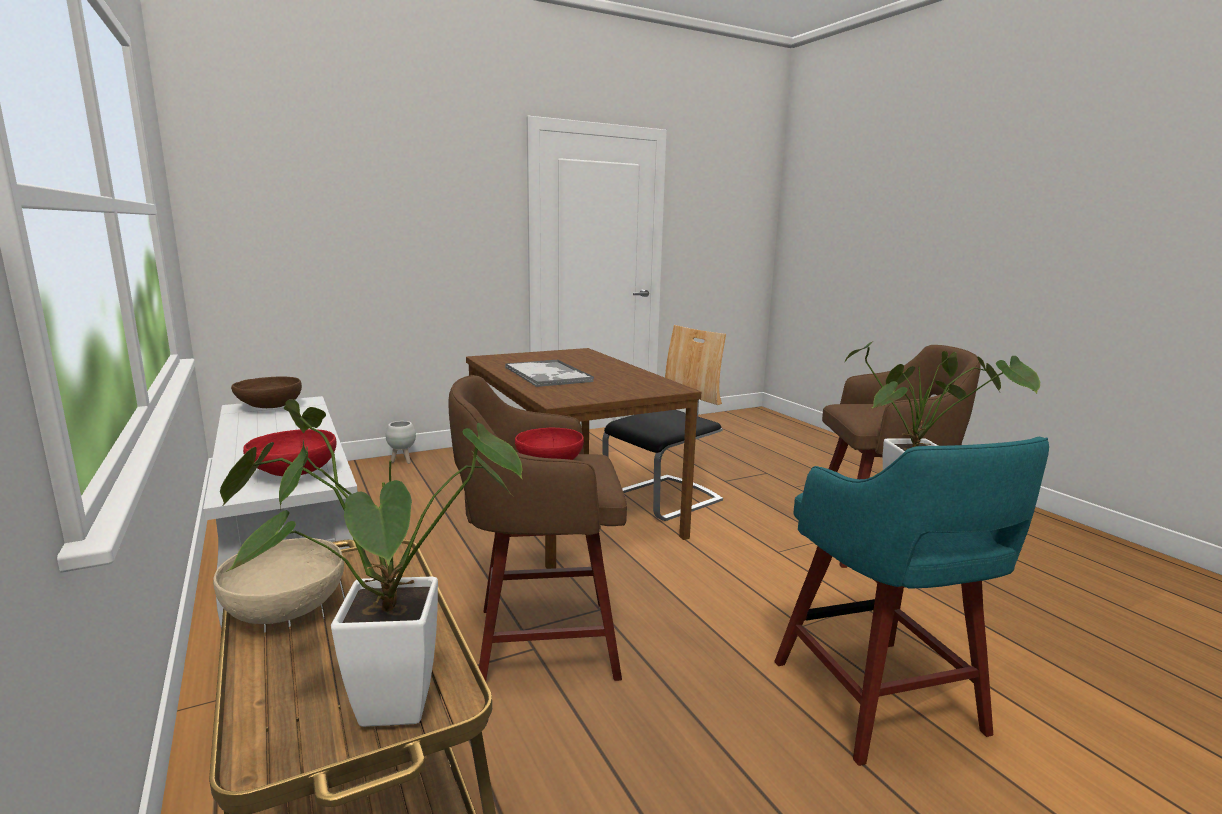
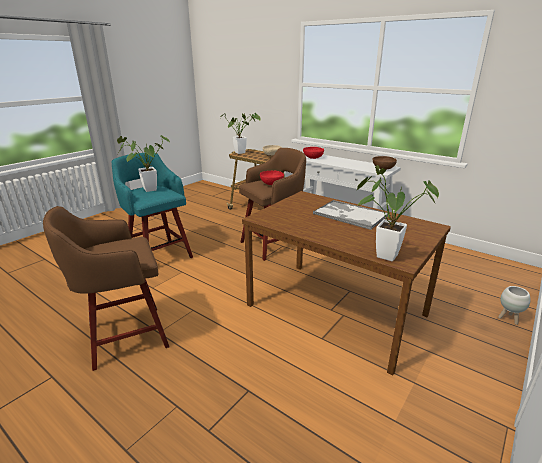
camera: 155 degrees right, 10 degrees up
(589, 354) = (381, 254): none -> potted plant
(664, 498) = (285, 340): chair -> none

